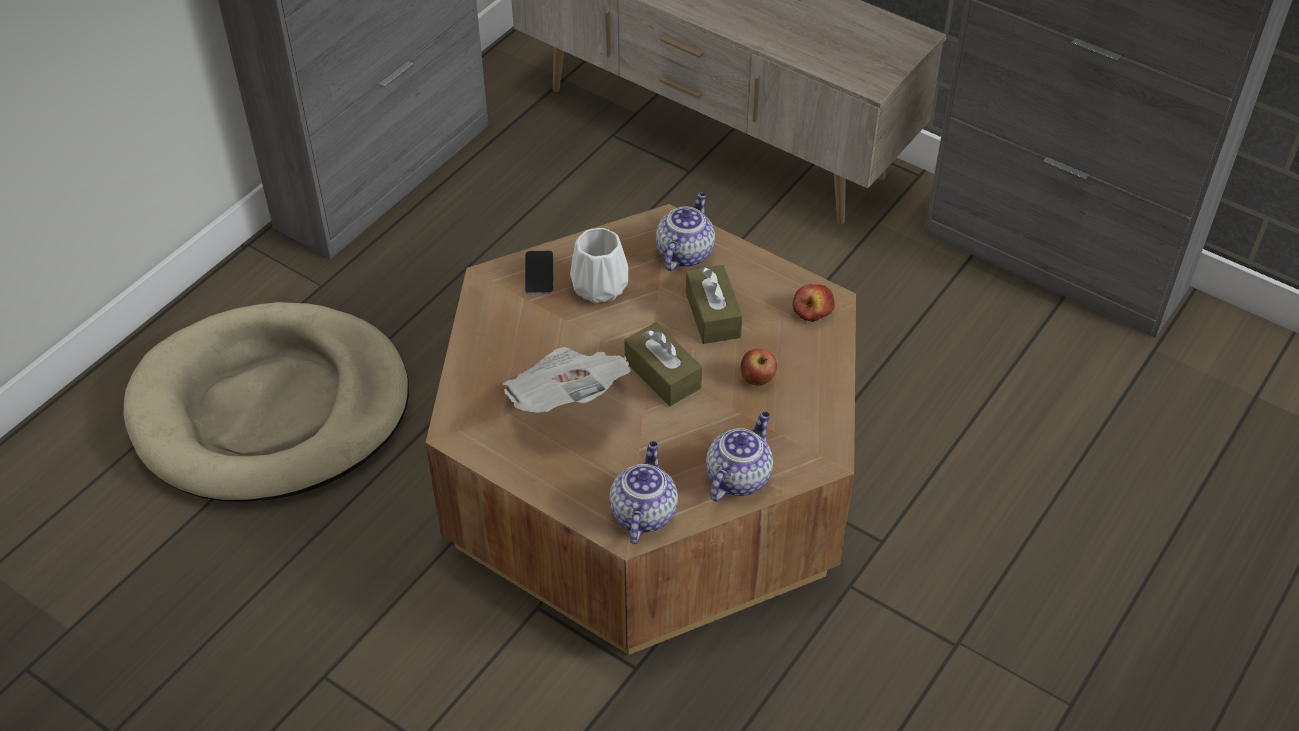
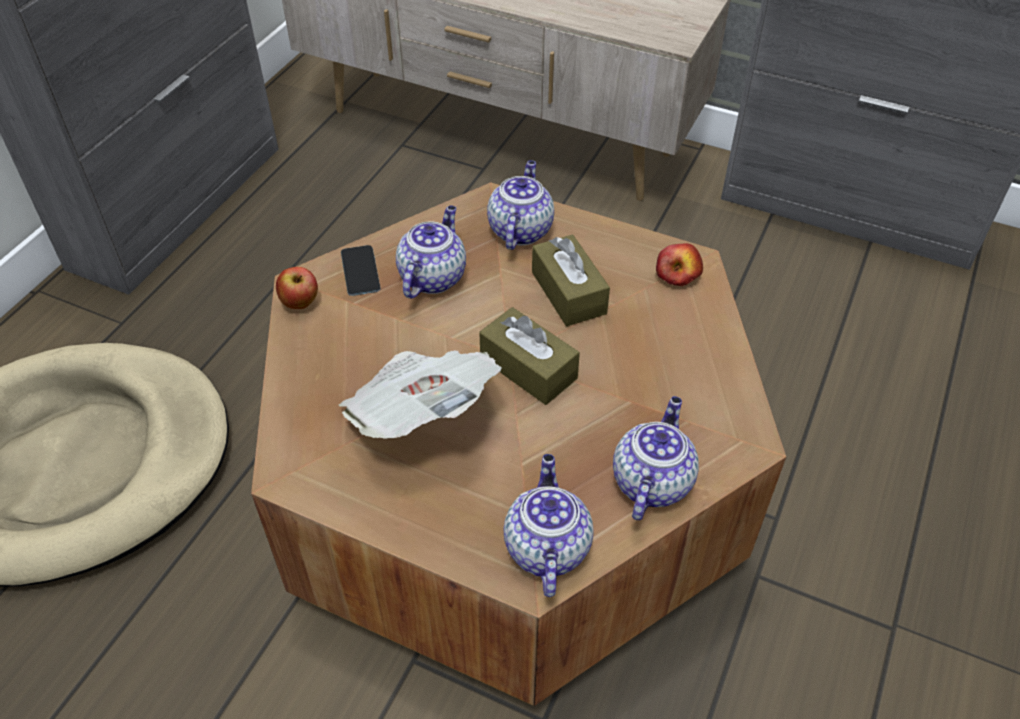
camera: 10 degrees left, 0 degrees up
(599, 286) = (432, 277): white vase -> teapot
(757, 380) = (640, 360): apple -> apple (300, 303)

